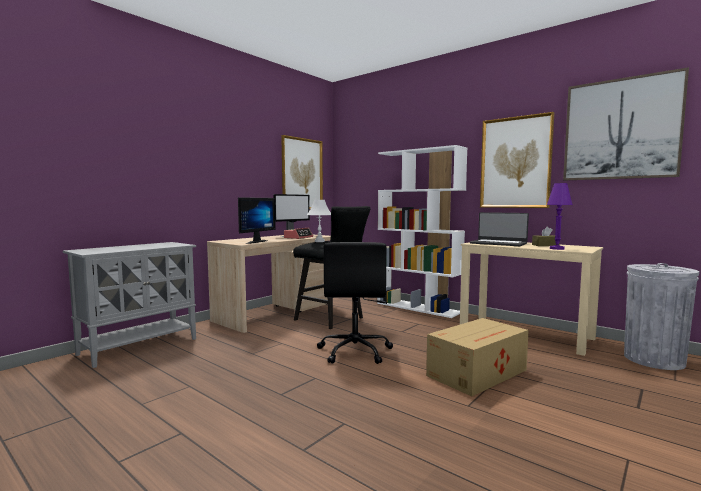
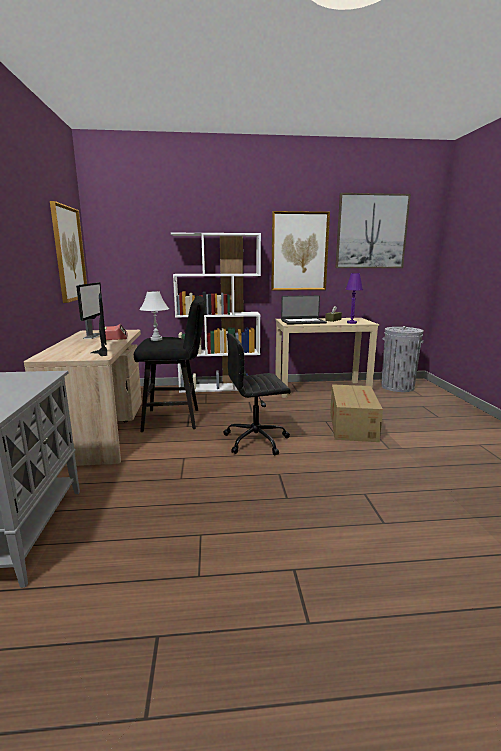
camera: 45 degrees left, 10 degrees up
(355, 351) = (257, 440): black office chair -> black office chair turned 120 degrees clockwise

